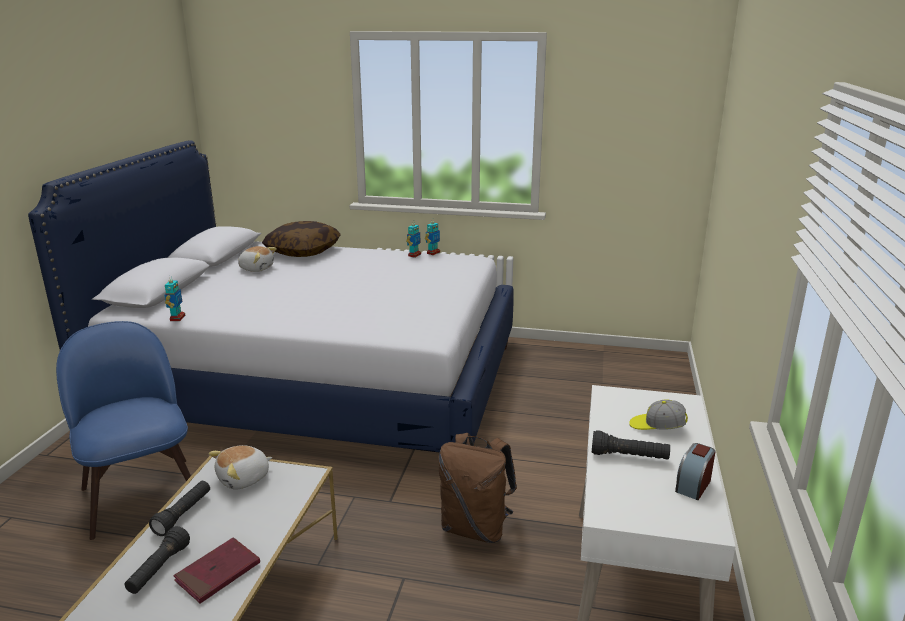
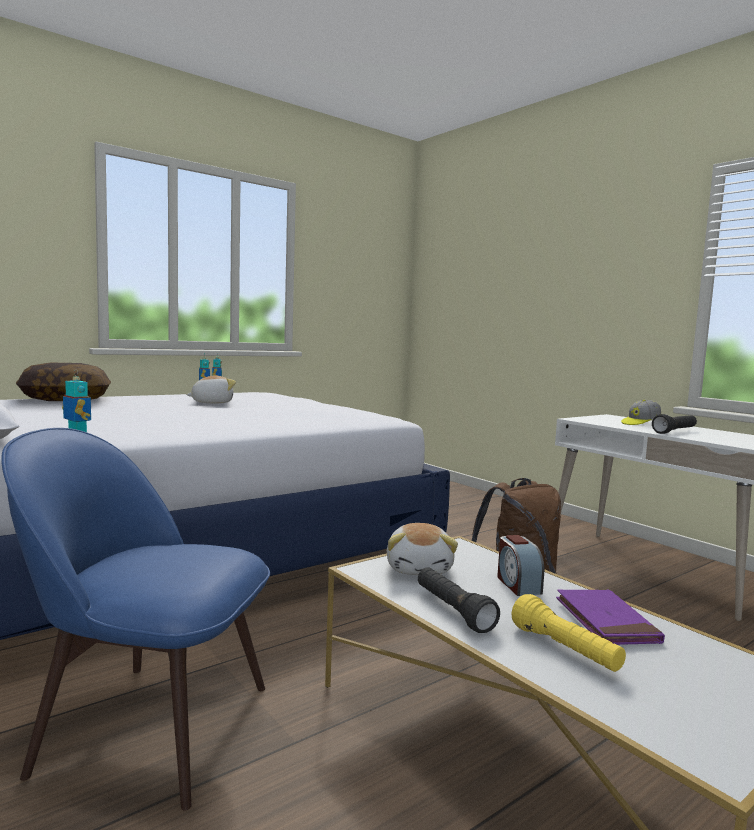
camera: 50 degrees left, 15 degrees down
(159, 569) = (565, 650): black flashlight -> yellow flashlight
(218, 573) = (606, 621): red book -> purple book
(256, 268) = (47, 411): plush toy -> plush toy (212, 403)
(693, 485) = (725, 433): alarm clock -> alarm clock (517, 584)

